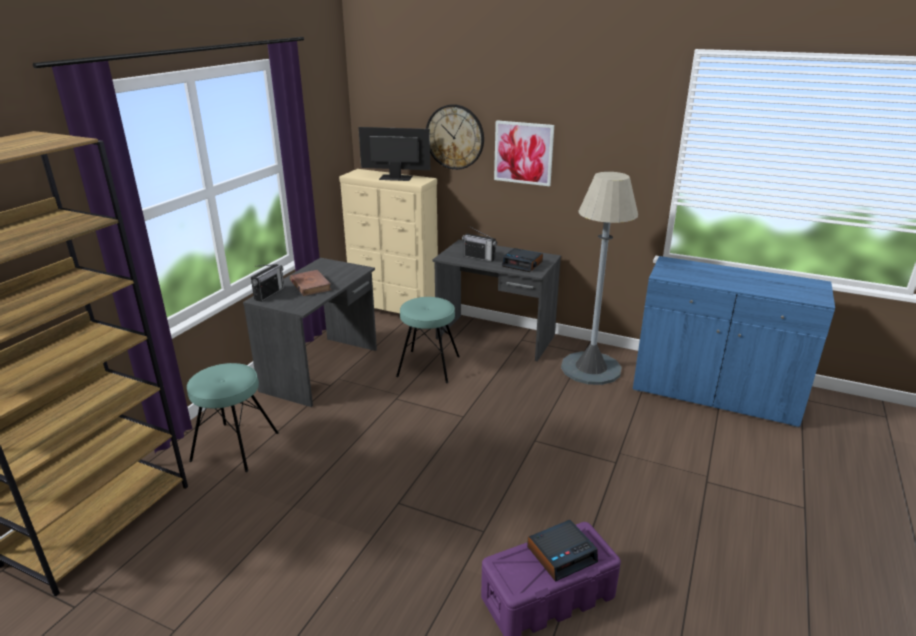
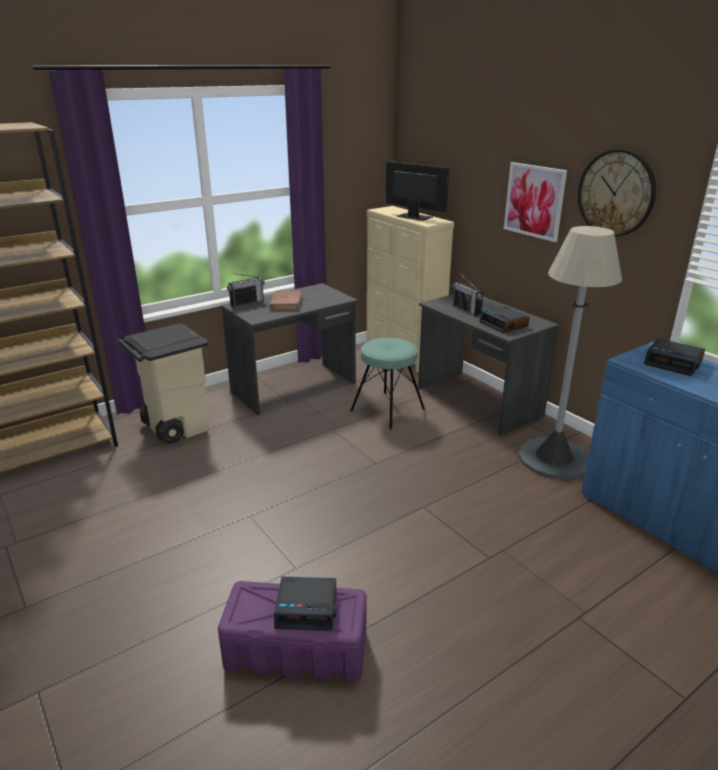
camera: 30 degrees right, 0 degrees up
(235, 446) = (175, 427): turquoise stool -> beige trash can
(455, 137) = (474, 178): wall clock -> wall clock (616, 193)
(690, 270) = (673, 363): none -> alarm clock

